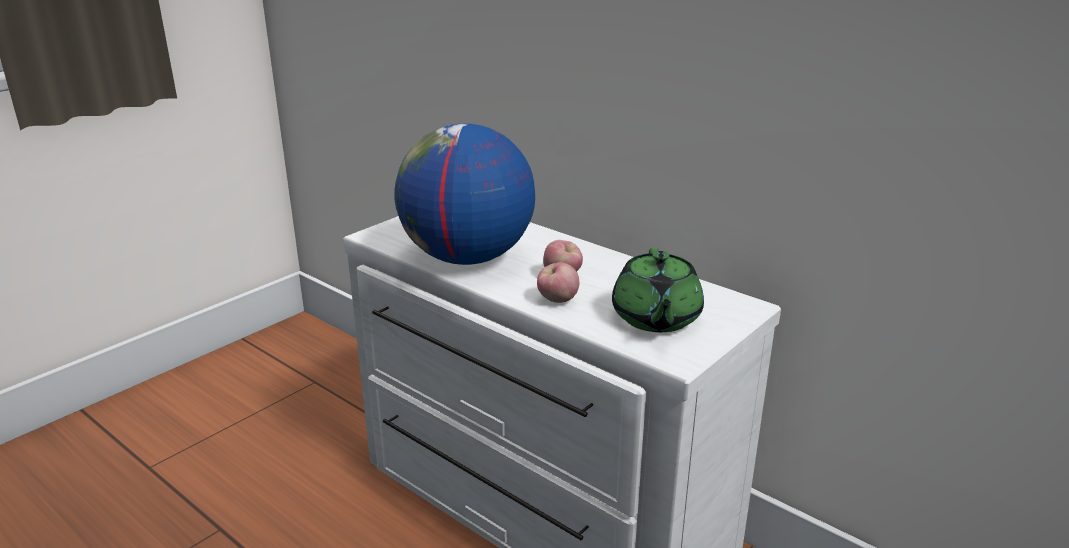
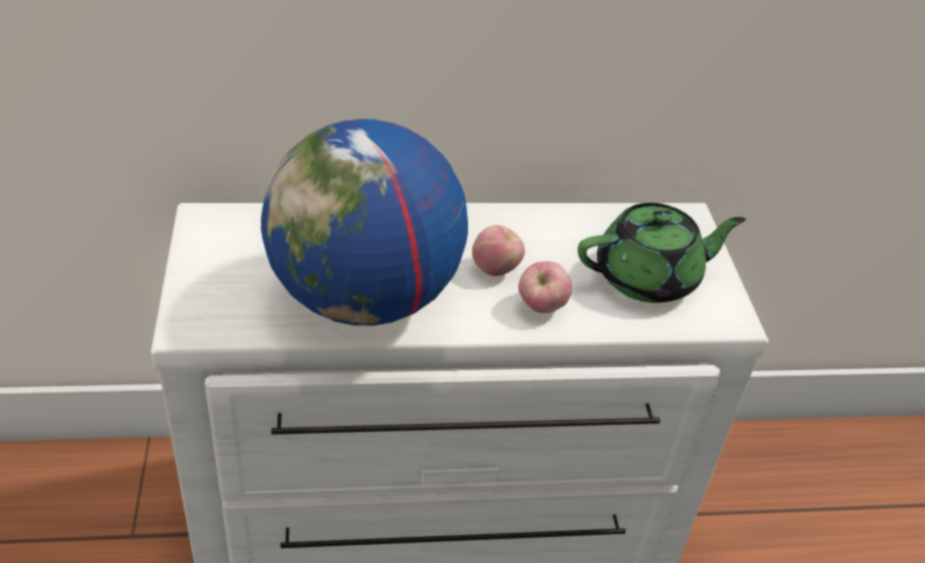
camera: 50 degrees left, 15 degrees up
(655, 318) = (649, 278): green teapot -> green teapot turned 60 degrees counterclockwise

